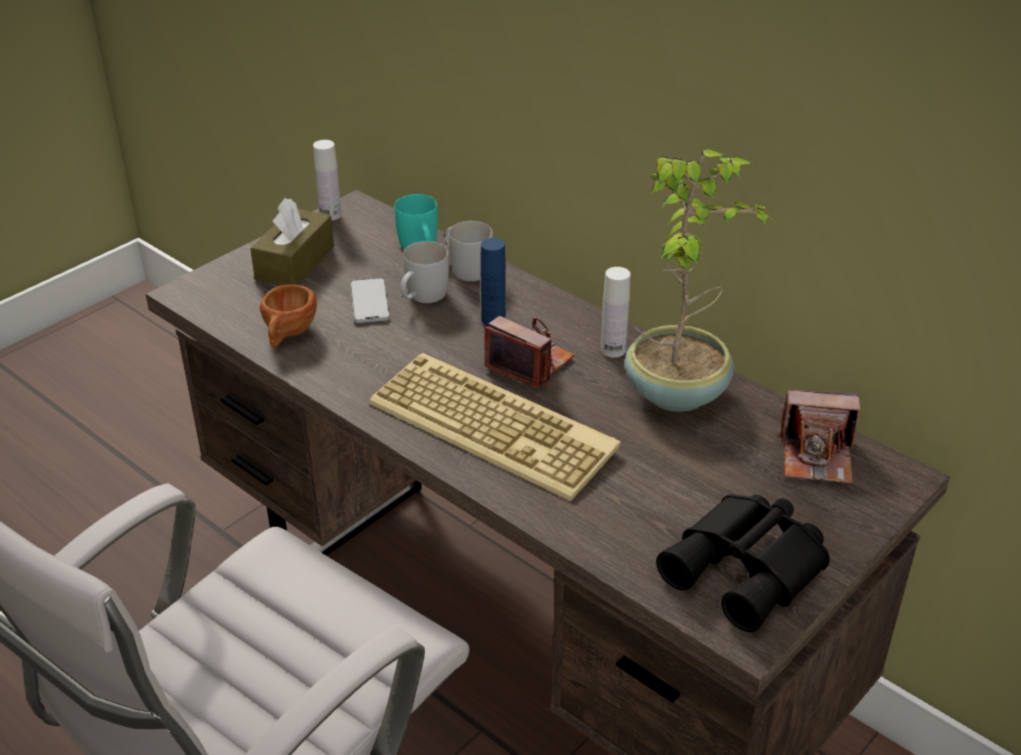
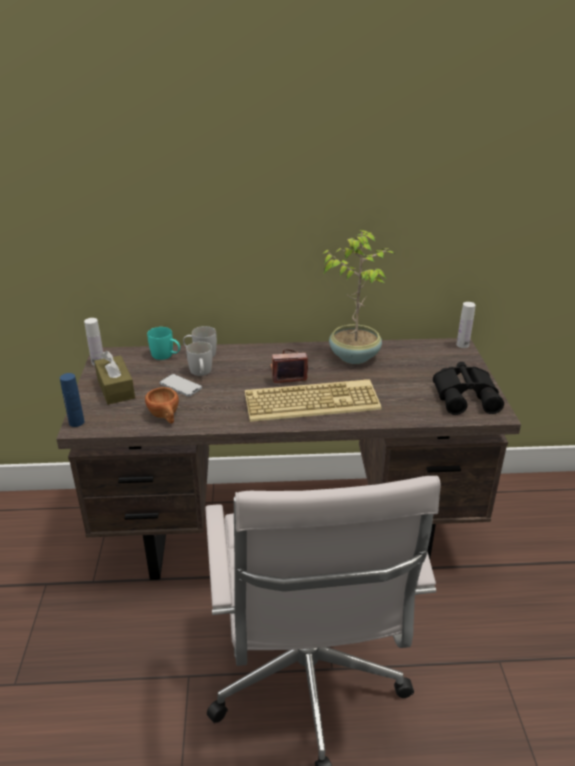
camera: 45 degrees left, 5 degrees down
(493, 319) = (245, 366): blue bottle -> blue bottle (76, 422)
(613, 350) = (309, 354): white bottle -> white bottle (462, 345)
(817, 457) = (428, 352): camera -> none

